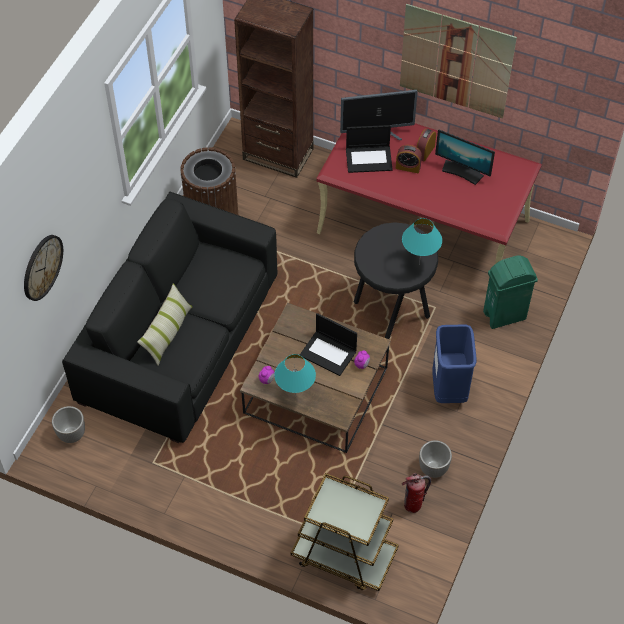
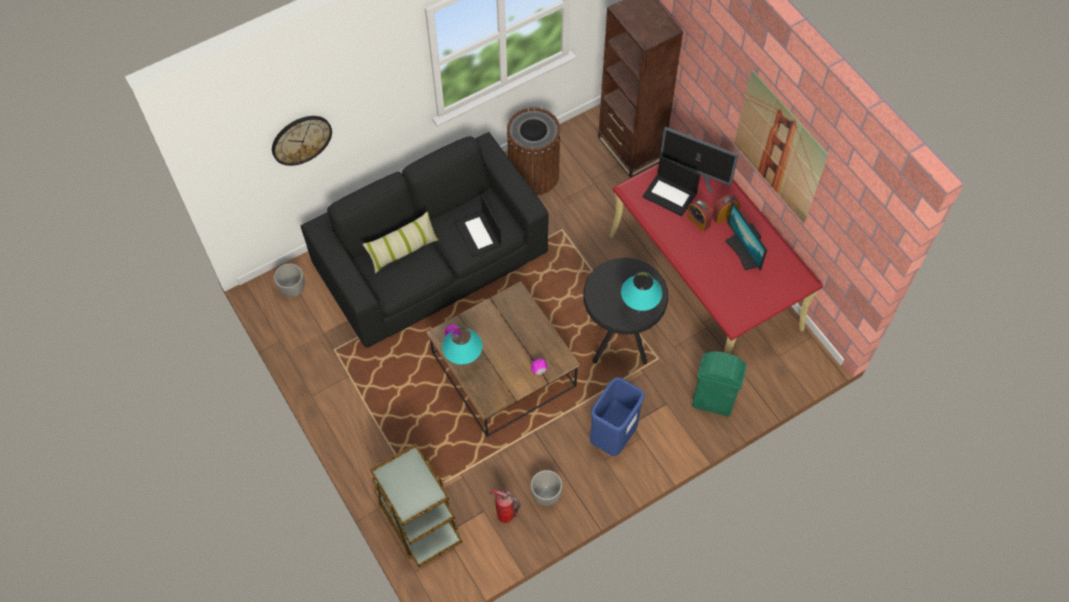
camera: 35 degrees right, 5 degrees up
(329, 353) = (520, 344): laptop -> laptop (478, 234)

